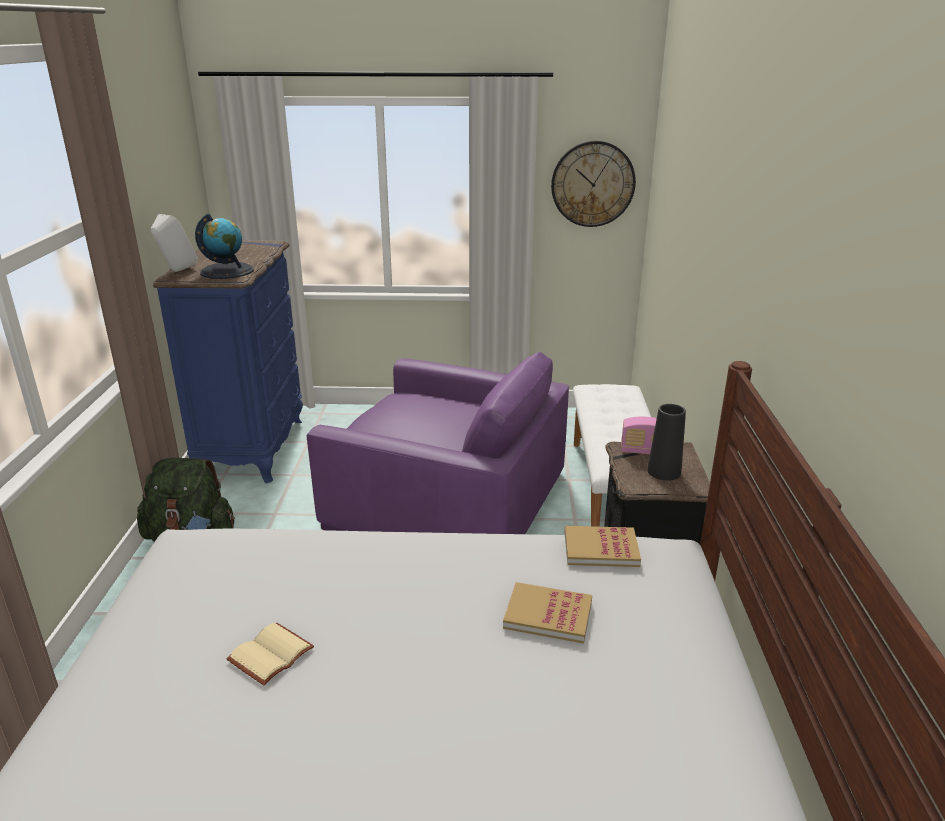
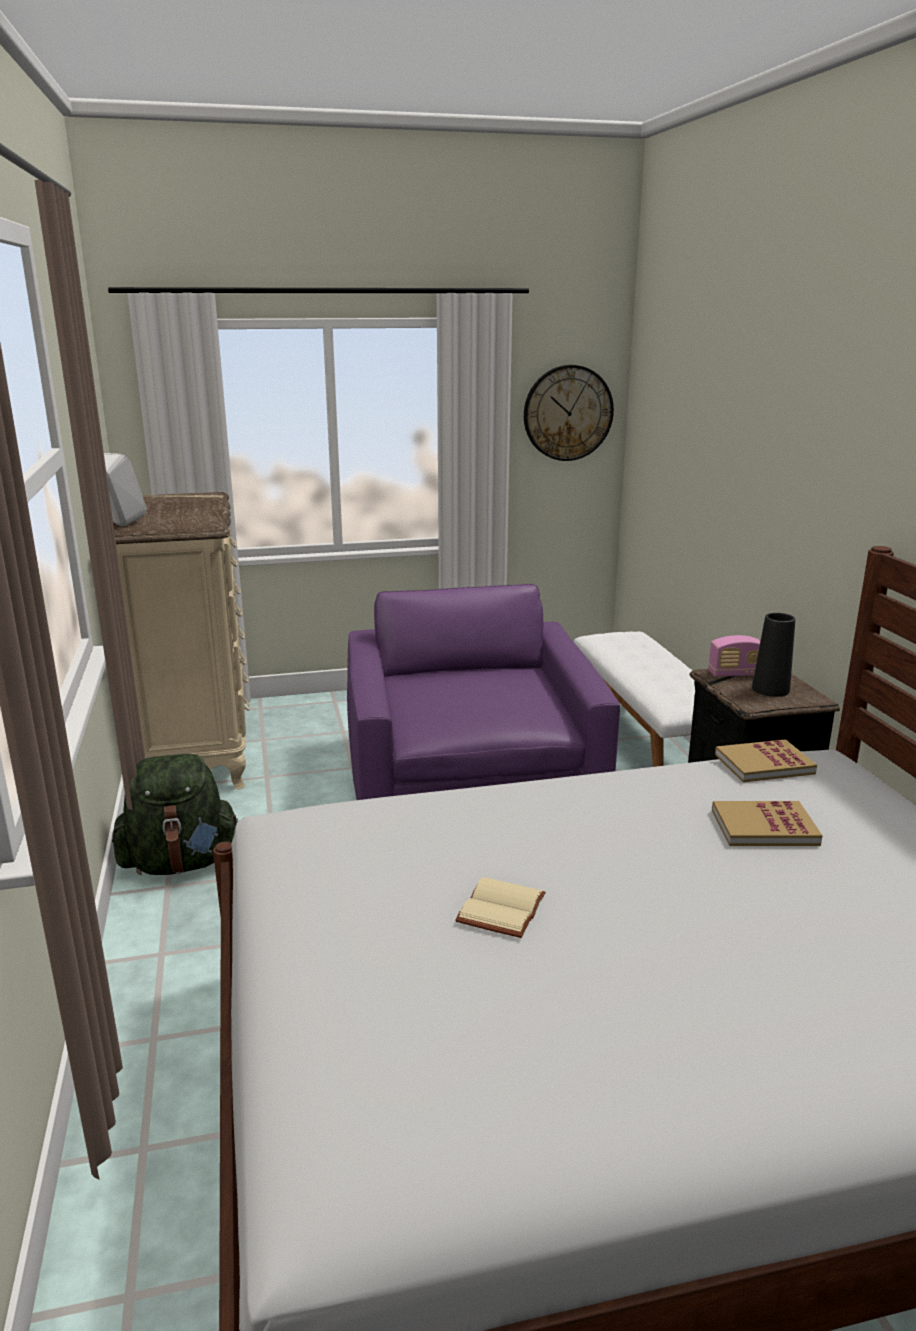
camera: 15 degrees left, 5 degrees down
(227, 271) = (188, 522): globe -> none
(254, 448) = (199, 754): blue dresser -> beige dresser
(447, 499) = (470, 778): purple armchair -> purple armchair turned 105 degrees counterclockwise

